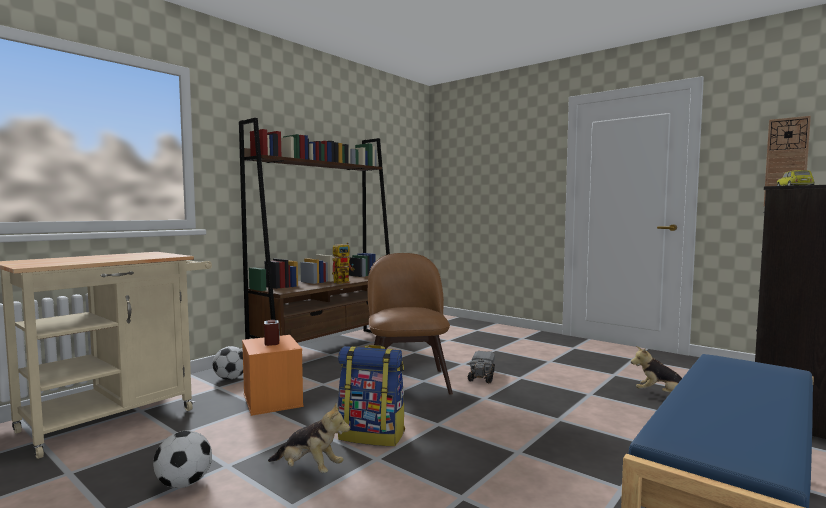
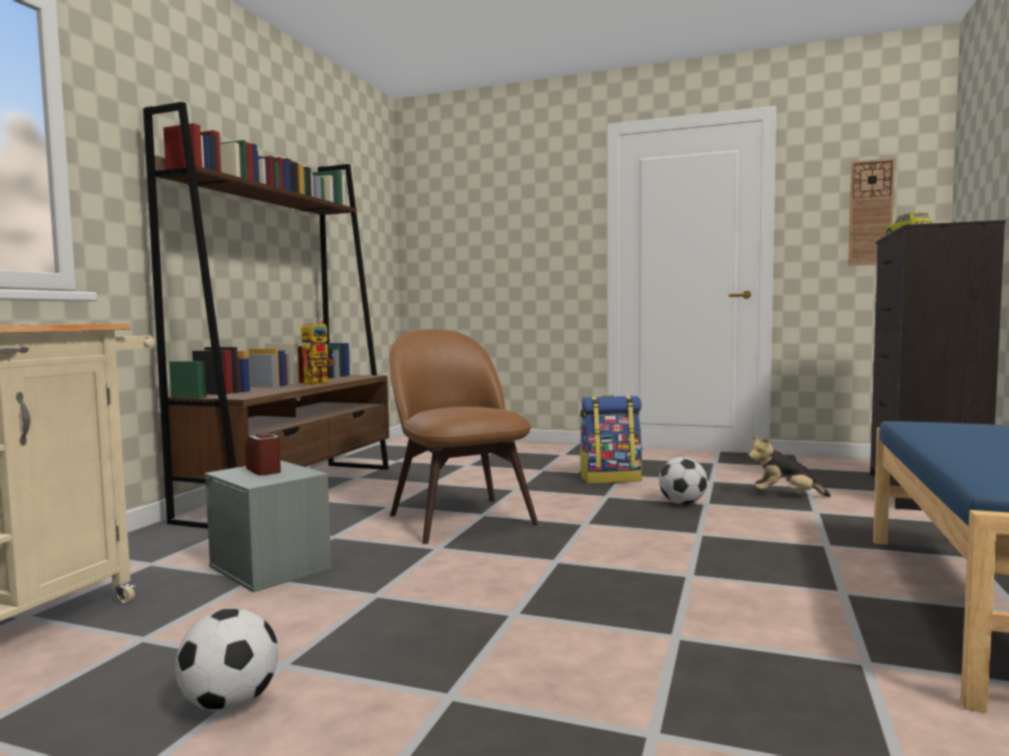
camera: 20 degrees left, 0 degrees up
(230, 378) = (161, 548): football -> football (682, 503)
(273, 400) = (272, 567): orange storage box -> grey storage box
(309, 469) = (427, 644): plush toy -> none
(372, 435) = (478, 587): backpack -> backpack (610, 478)
(482, 376) = (556, 500): toy truck -> none

